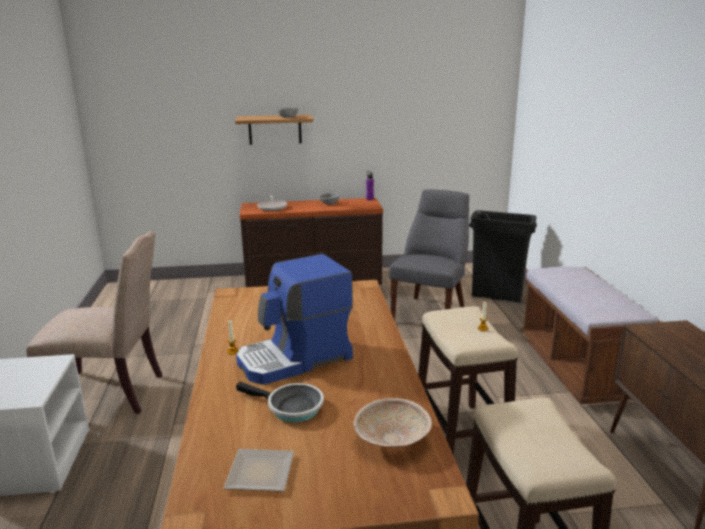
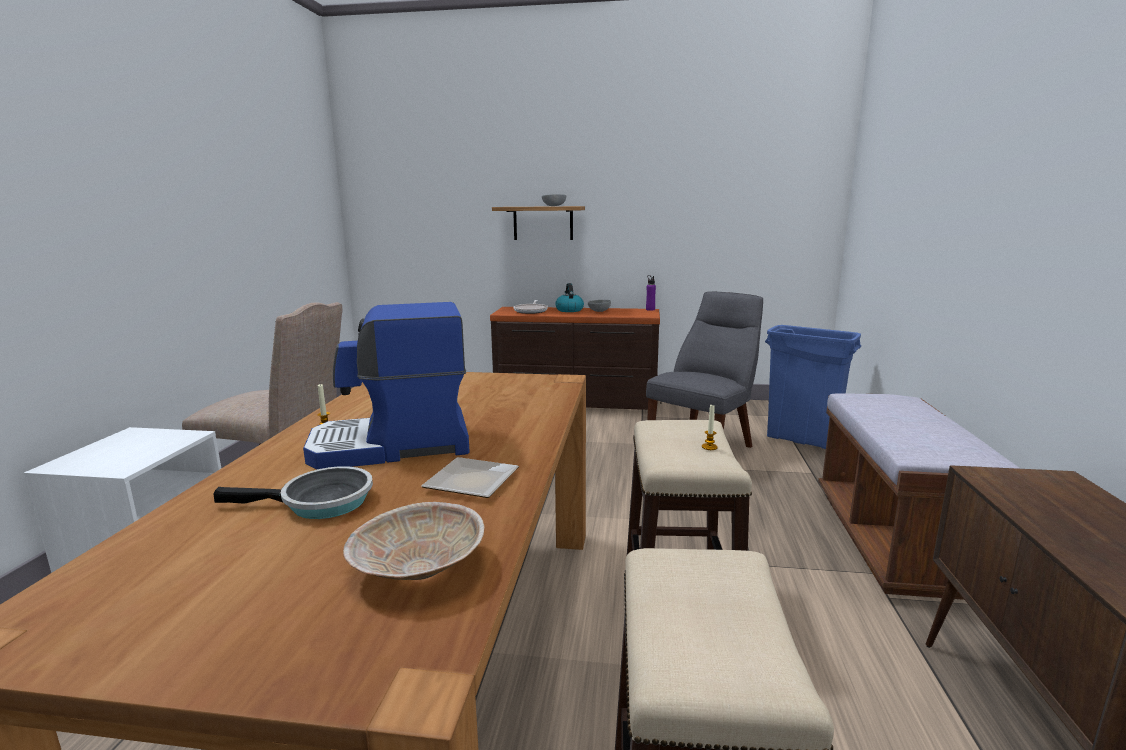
camera: 15 degrees right, 5 degrees down
(259, 472) = (173, 583): plate -> plate (470, 480)
(290, 408) = (320, 503): frying pan -> frying pan turned 45 degrees counterclockwise
(304, 204) = (569, 310): none -> kettle
(497, 296) = (802, 440): black trash can -> blue trash can

